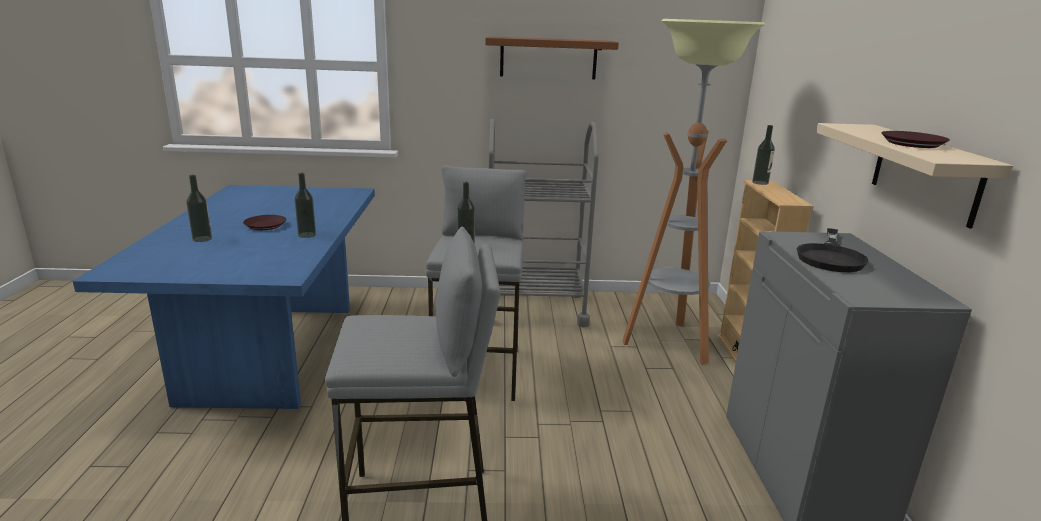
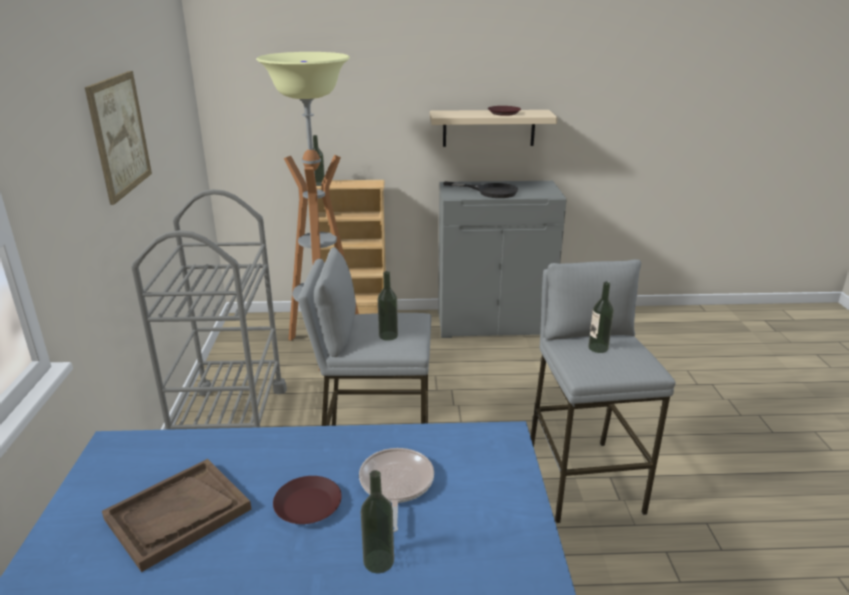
camera: 90 degrees left, 5 degrees up
(262, 244) = (396, 485): none -> frying pan
(285, 204) = (178, 514): none -> brown tray
(307, 235) = (354, 452): bottle -> bottle (598, 348)
(548, 58) = (119, 135): brown shelf -> picture

